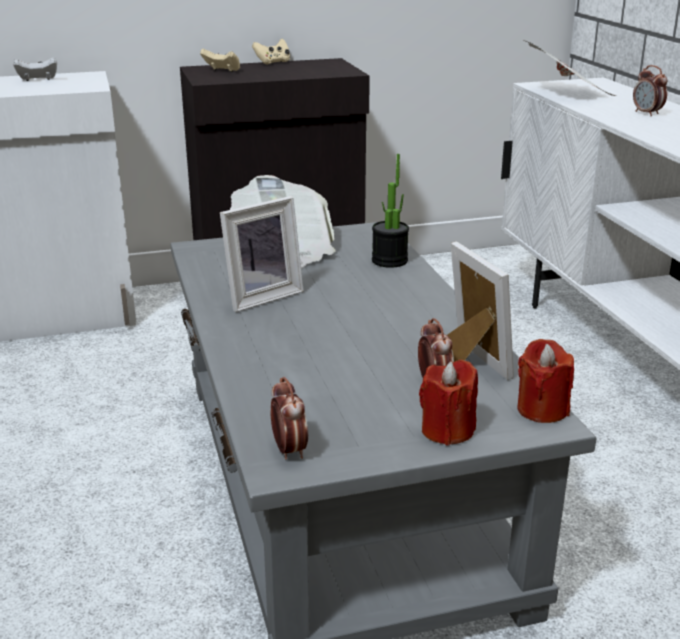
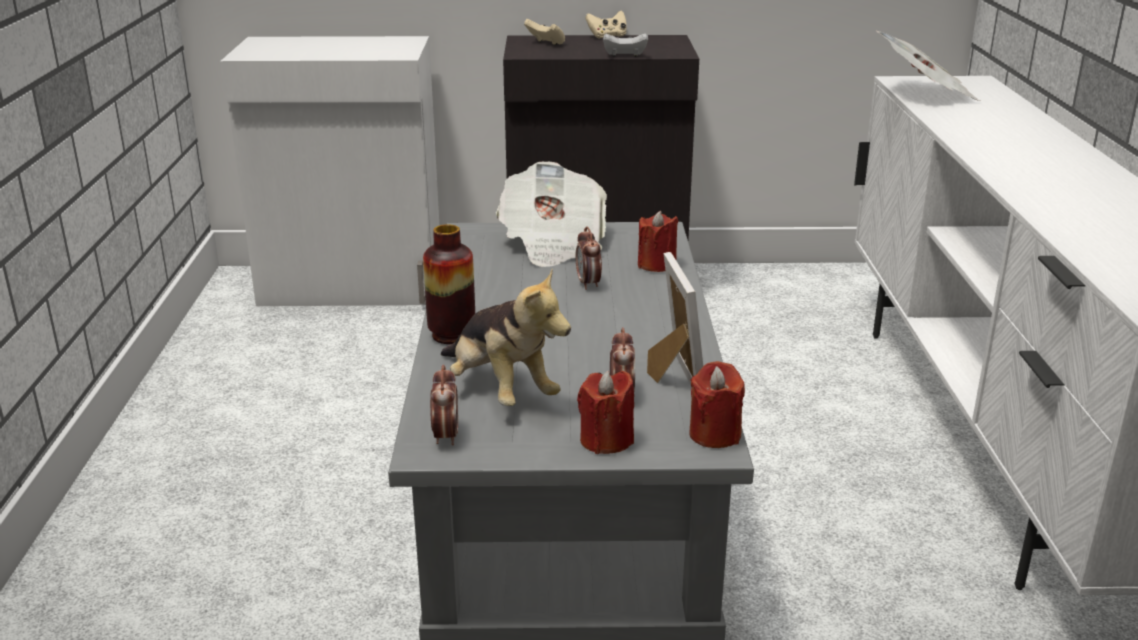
camera: 15 degrees right, 0 degrees up
(38, 80) = (356, 43): white game controller -> white game controller (624, 56)
(237, 347) = (452, 335): none -> vase
(261, 296) = (503, 287): picture frame -> none
(316, 396) = (500, 391): none -> plush toy
(389, 260) = (656, 265): potted plant -> red candle
(647, 113) = (999, 126): alarm clock -> alarm clock (588, 284)

